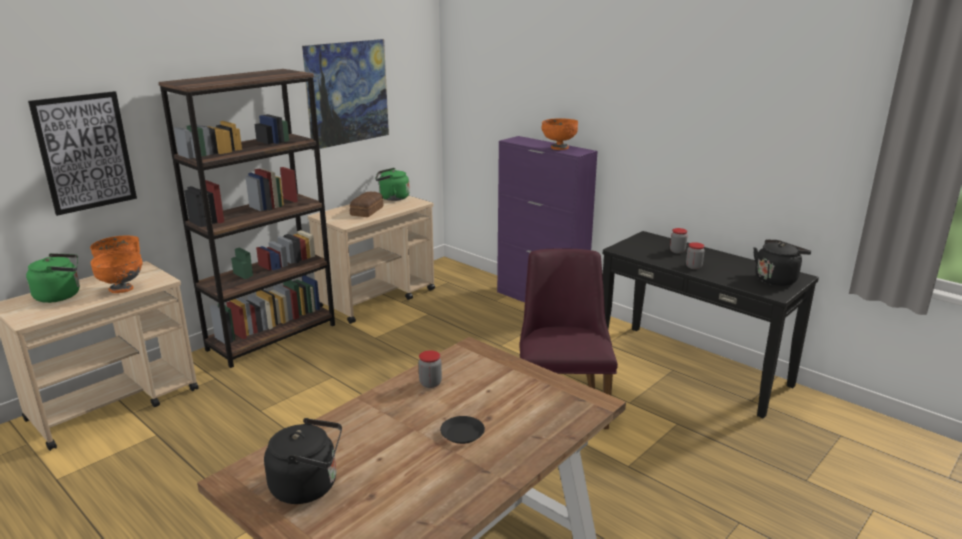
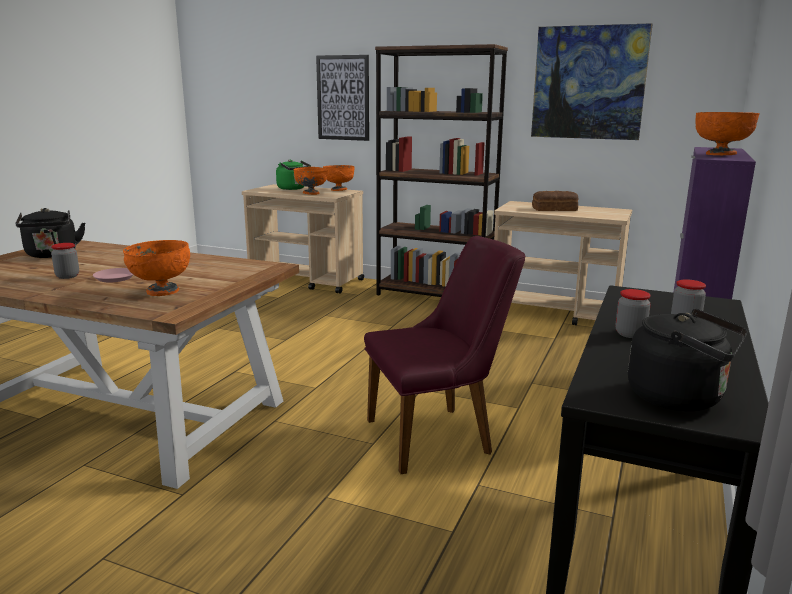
camera: 70 degrees right, 5 degrees down
(392, 198) = (608, 210): green kettle -> none
(430, 383) = (200, 263): jar -> jar (67, 276)
(462, 433) = (115, 278): black plate -> pink plate
(528, 406) = (161, 291): none -> orange bowl

